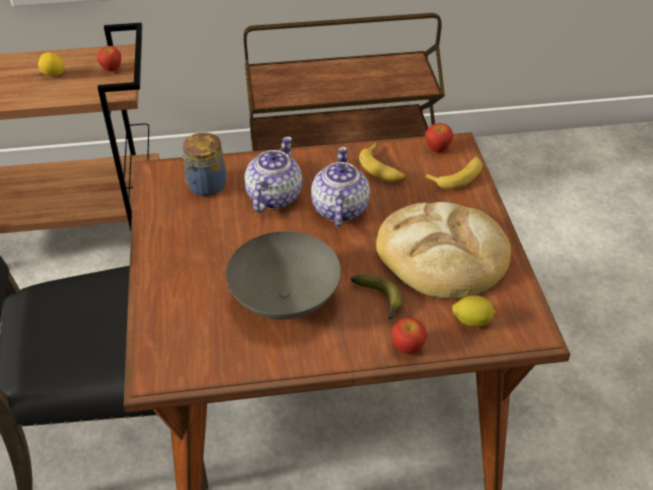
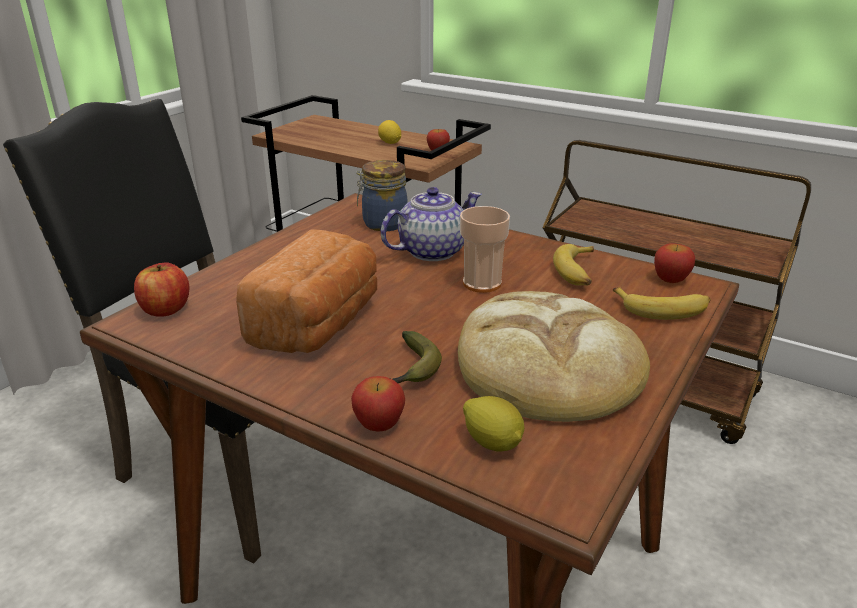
camera: 40 degrees right, 15 degrees down
(163, 351) = (165, 309): none -> apple
(283, 300) = (319, 323): grey bowl -> bread
(339, 209) = (482, 283): teapot -> cup

